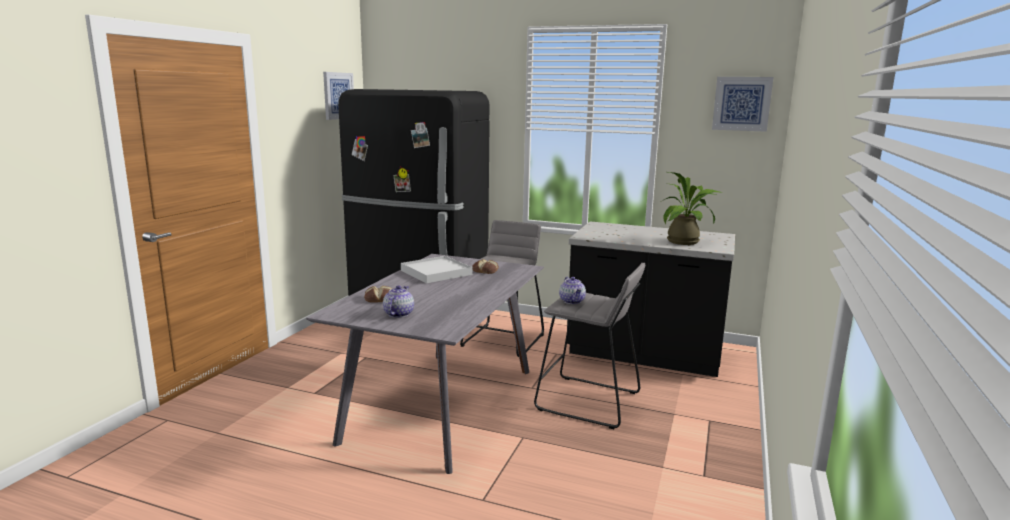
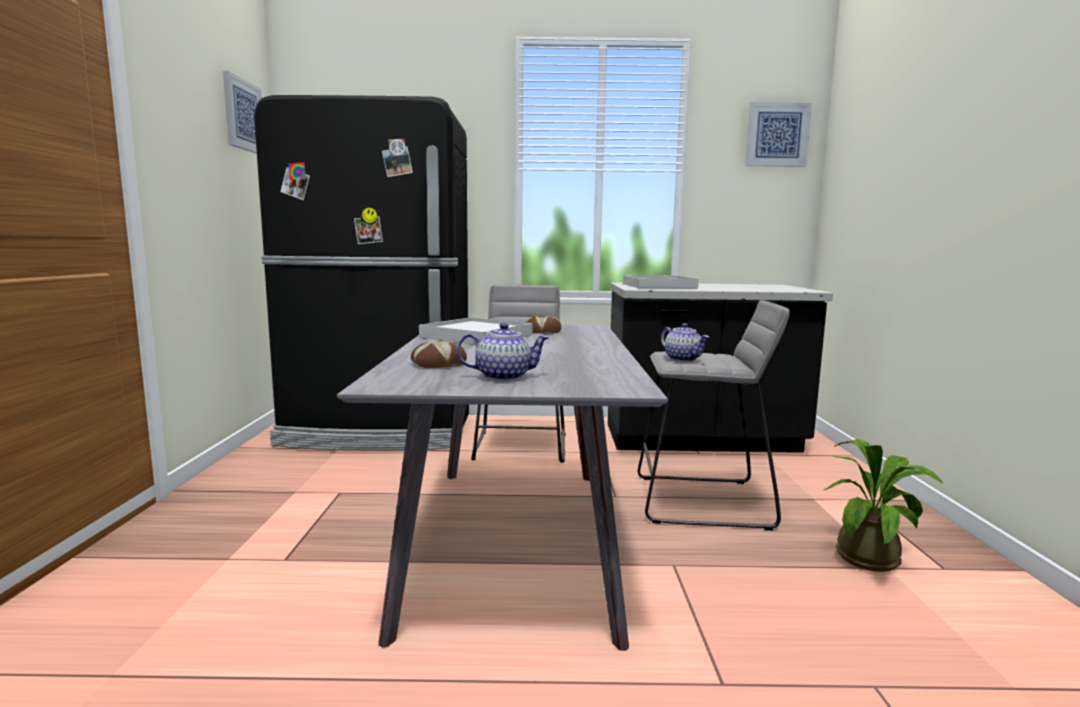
camera: 20 degrees left, 5 degrees down
(398, 314) = (503, 376): teapot -> teapot turned 90 degrees clockwise
(610, 232) = (658, 286): none -> white tray
(687, 242) = (759, 288): potted plant -> potted plant (872, 557)

